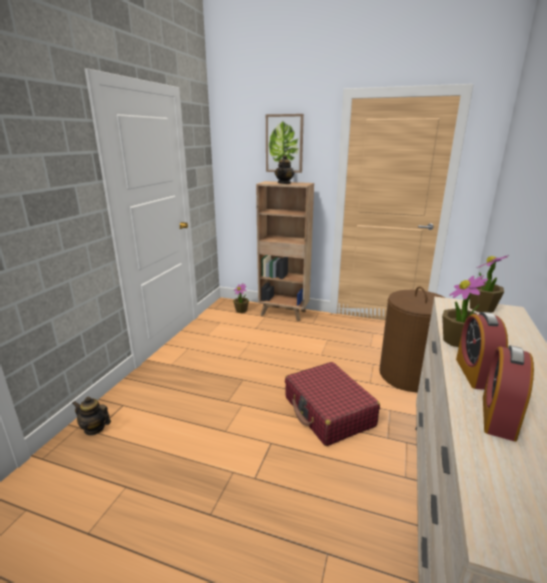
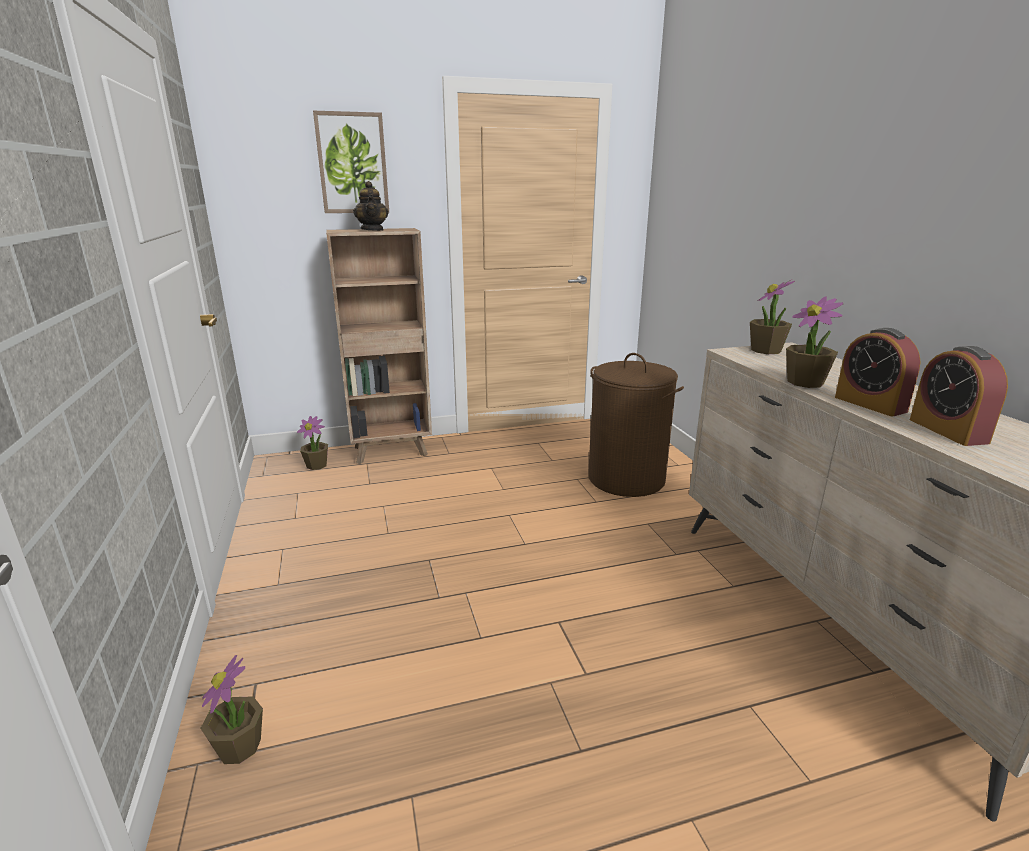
camera: 35 degrees left, 0 degrees up
(94, 428) = (239, 747): teapot -> potted plant
(328, 412) = (586, 553): red suitcase -> none

